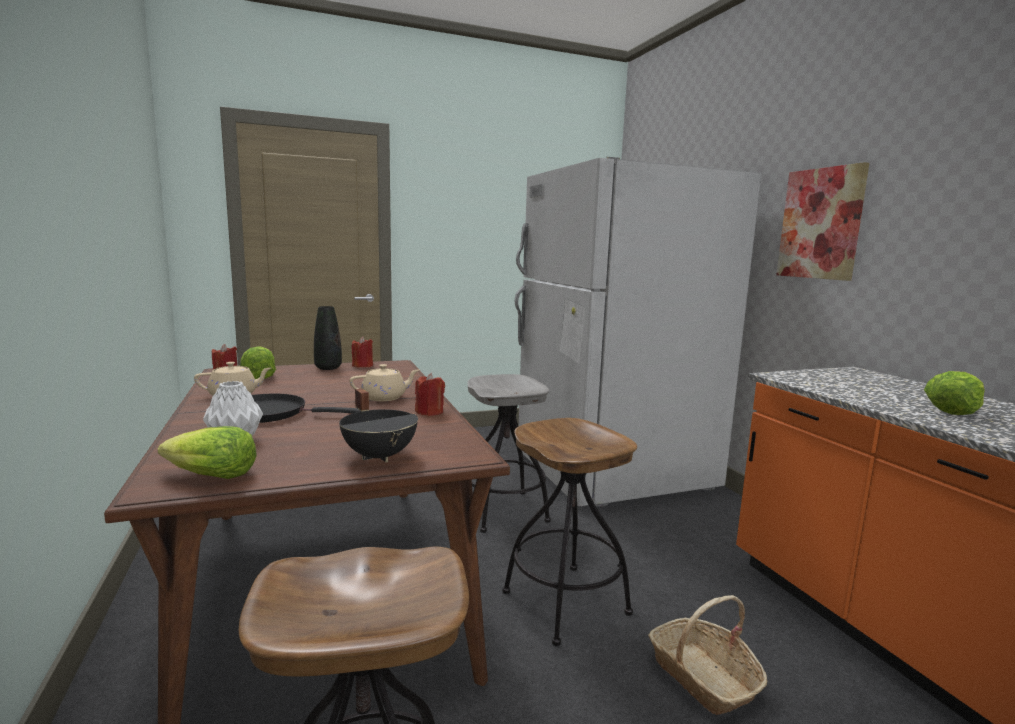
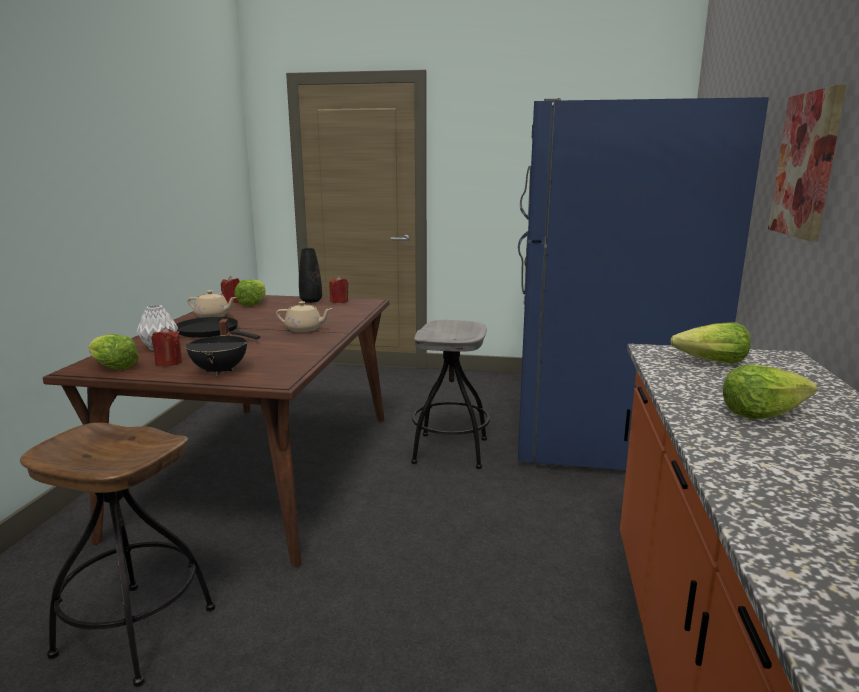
camera: 30 degrees right, 5 degrees up
(429, 412) = (313, 345): red candle -> red candle (169, 362)
(566, 602) = (418, 534): brown stool -> none
(613, 470) = (602, 437): white fridge -> blue fridge
(703, 677) = (466, 623): basket -> none
(833, 380) = (711, 362): none -> lettuce

